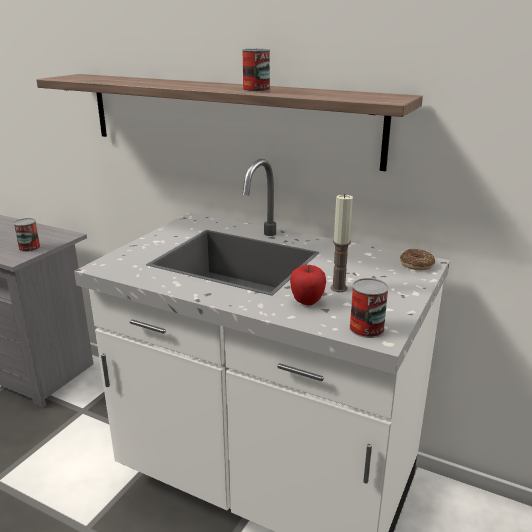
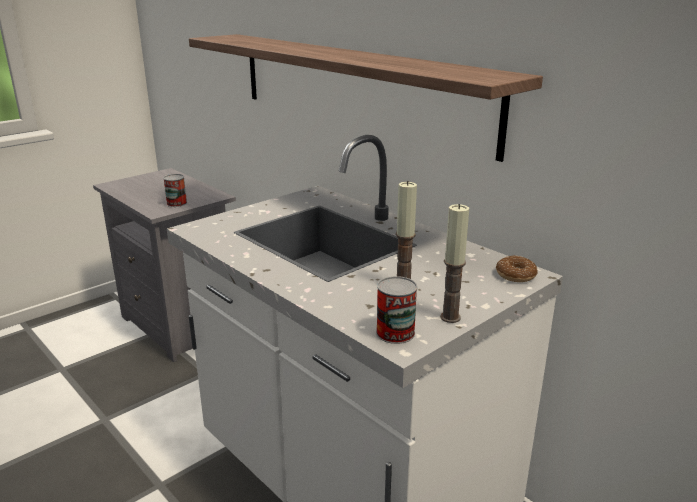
camera: 20 degrees right, 0 degrees up
(256, 90) = (367, 60): can -> none
(307, 302) = (357, 294): apple -> none
(398, 307) = (450, 317): none -> candle

